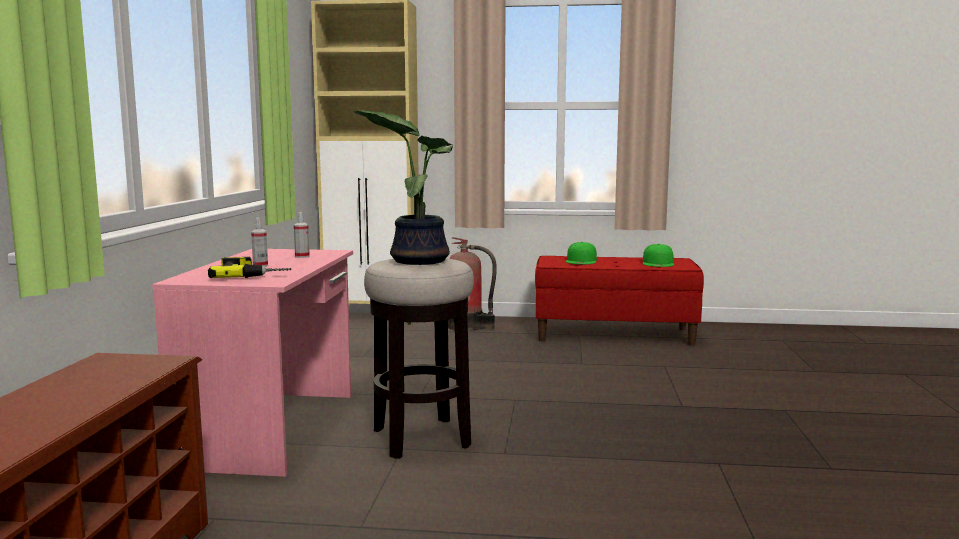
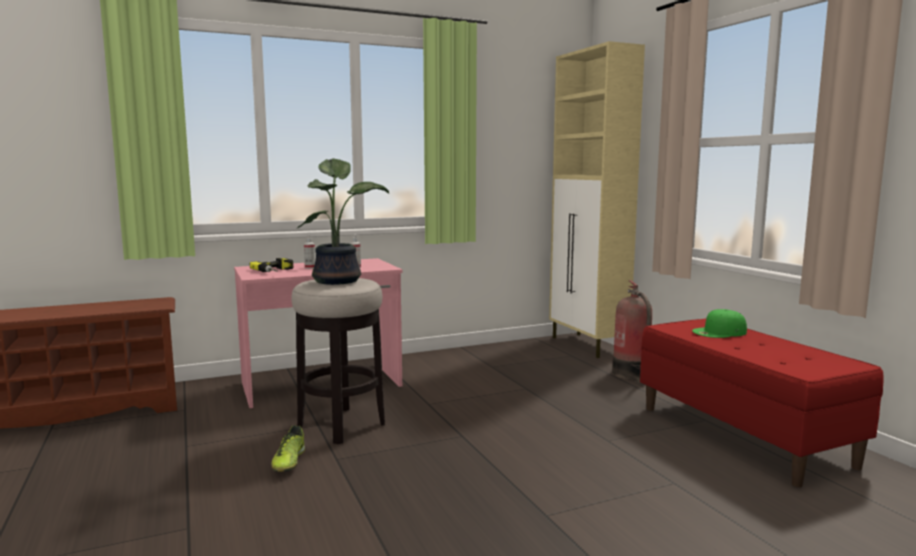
camera: 60 degrees right, 0 degrees up
(485, 474) = (289, 462): none -> shoe
(658, 263) = (796, 358): green cap -> none

